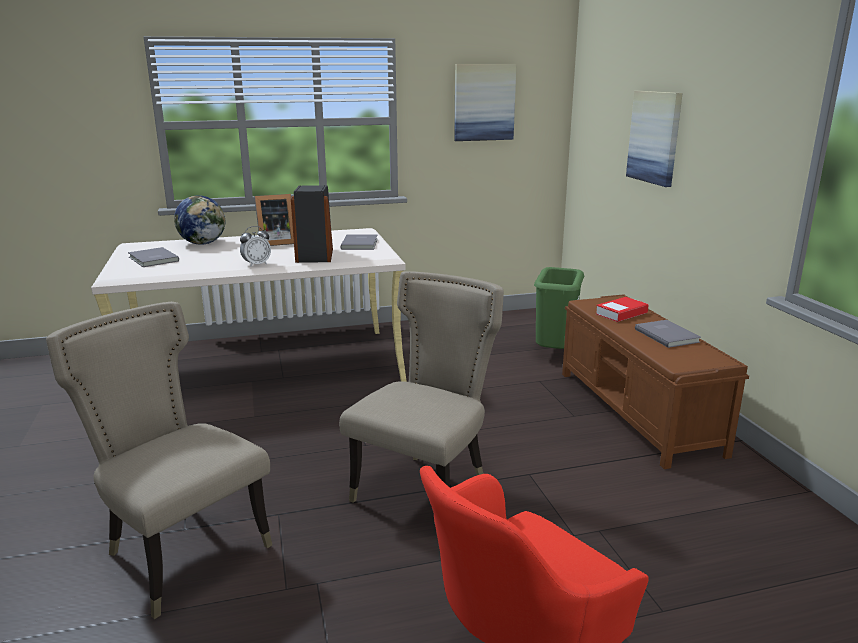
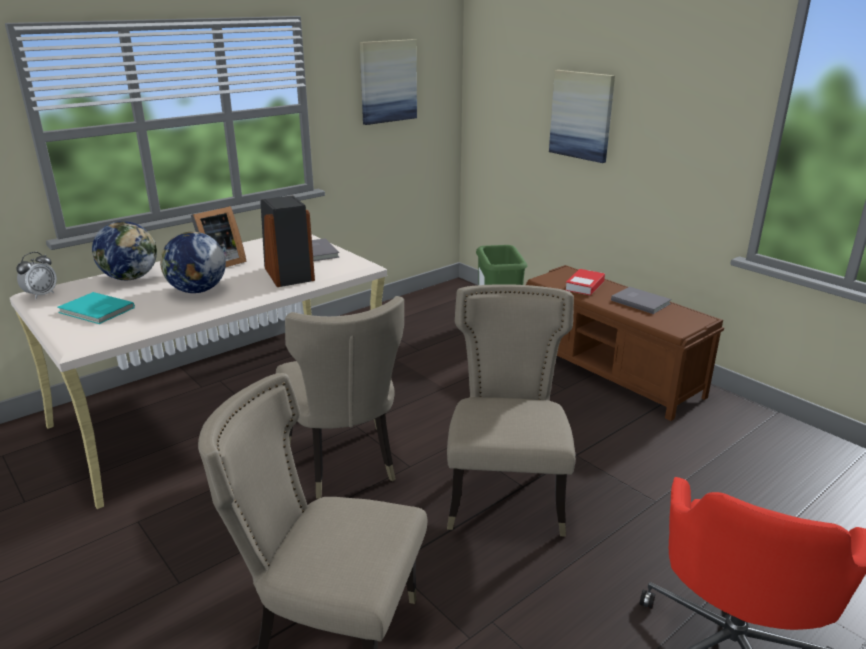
camera: 25 degrees left, 5 degrees up
(152, 259) = (96, 311): grey book -> turquoise book
(235, 257) = (197, 291): none -> globe
(256, 264) = (237, 297): alarm clock -> alarm clock (41, 295)
(314, 430) = (345, 464): none -> beige chair

